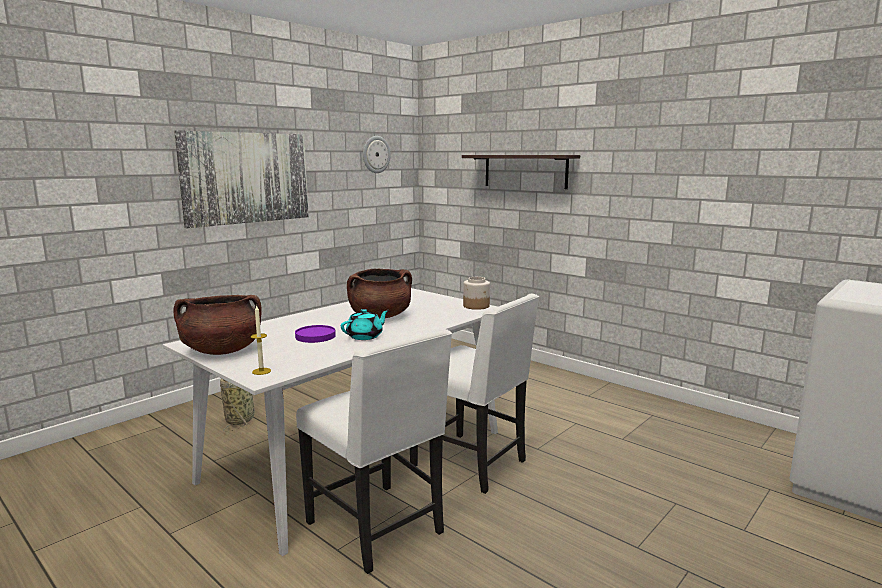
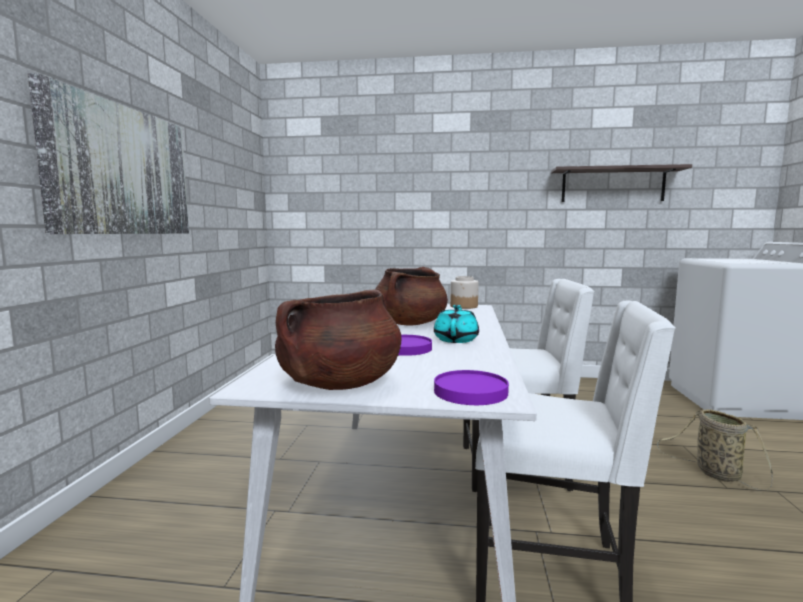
camera: 35 degrees left, 5 degrees down
(241, 419) = (187, 514): basket -> basket (714, 473)
(261, 371) = (470, 391): candle -> purple plate
(376, 154) = (237, 169): wall clock -> none
(525, 171) = (400, 191): shelf -> shelf (612, 185)

